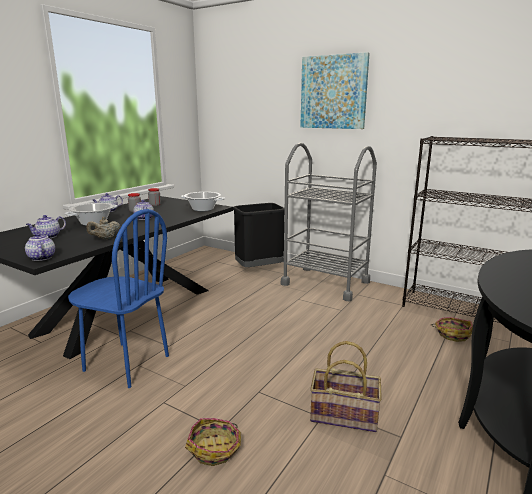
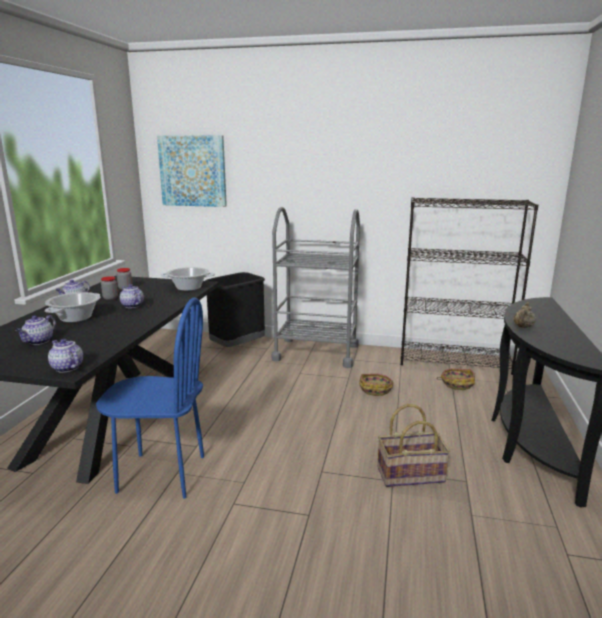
camera: 20 degrees left, 0 degrees up
(105, 238) = (116, 335): beige teapot -> beige teapot (523, 327)
(215, 448) = (316, 532): basket -> basket (376, 389)
(333, 92) = (309, 153): picture -> picture (193, 171)

